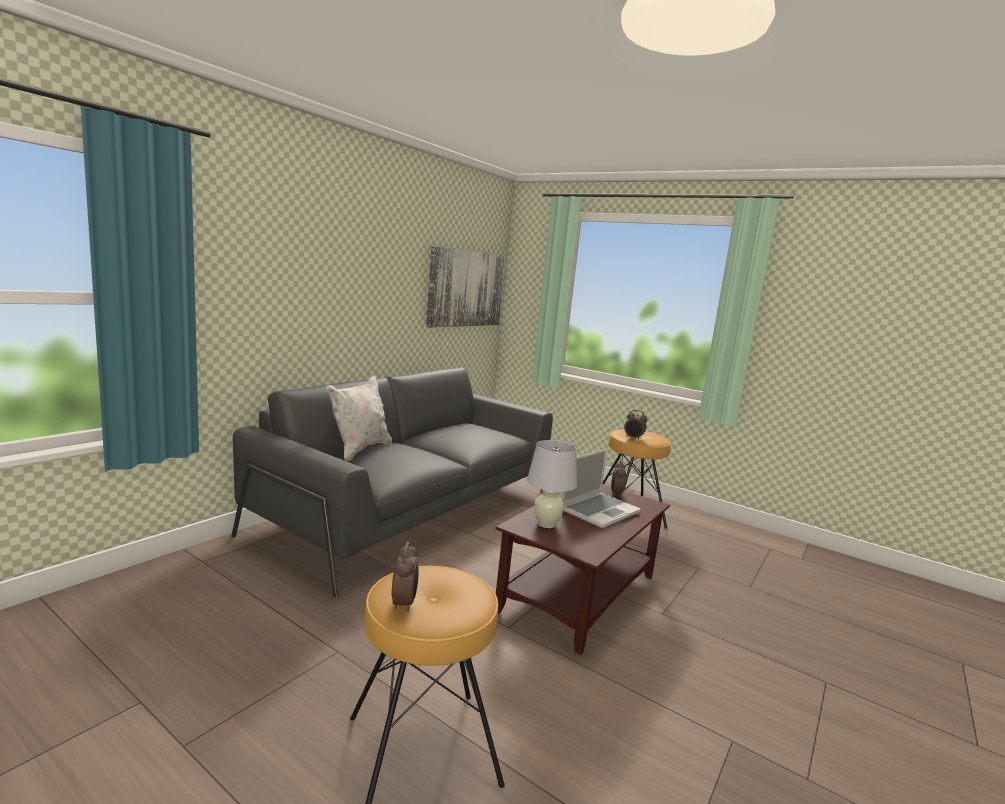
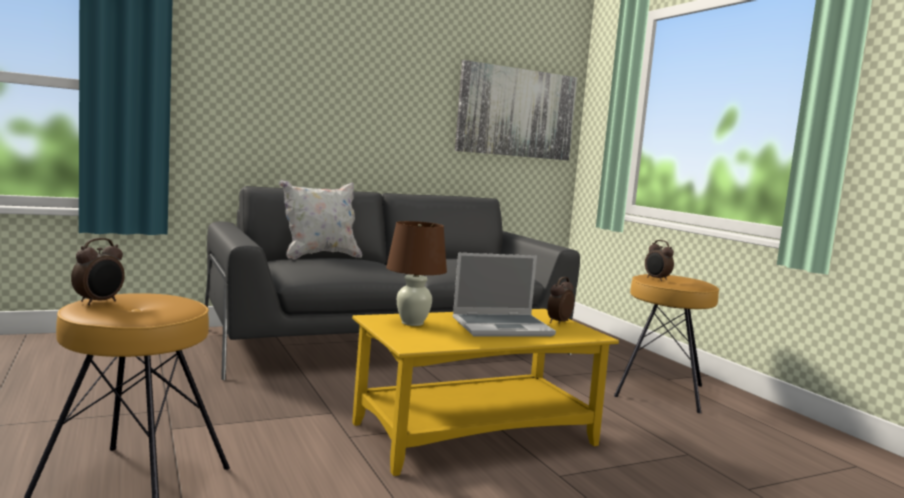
camera: 30 degrees right, 5 degrees down
(546, 524) = (412, 323): white table lamp -> brown table lamp
(579, 592) = (476, 433): brown coffee table -> yellow coffee table

